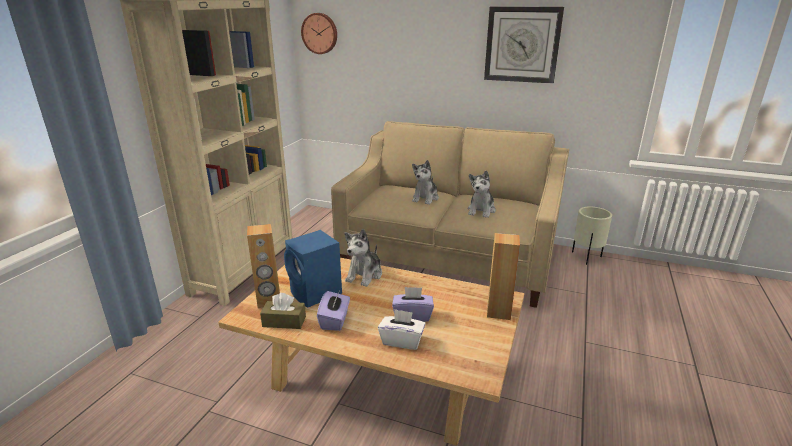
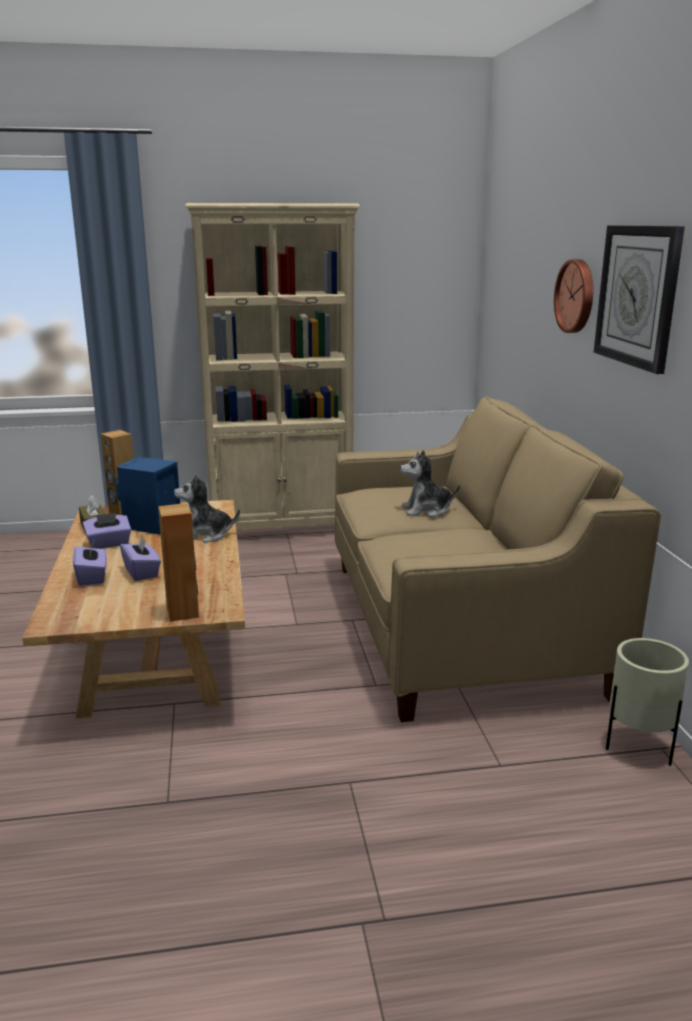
camera: 60 degrees right, 5 degrees down
(320, 33) = (494, 263): wall clock -> wall clock (577, 296)
(402, 340) = (92, 577): white tissue box -> purple tissue box
(481, 210) = (431, 545): plush toy -> none

